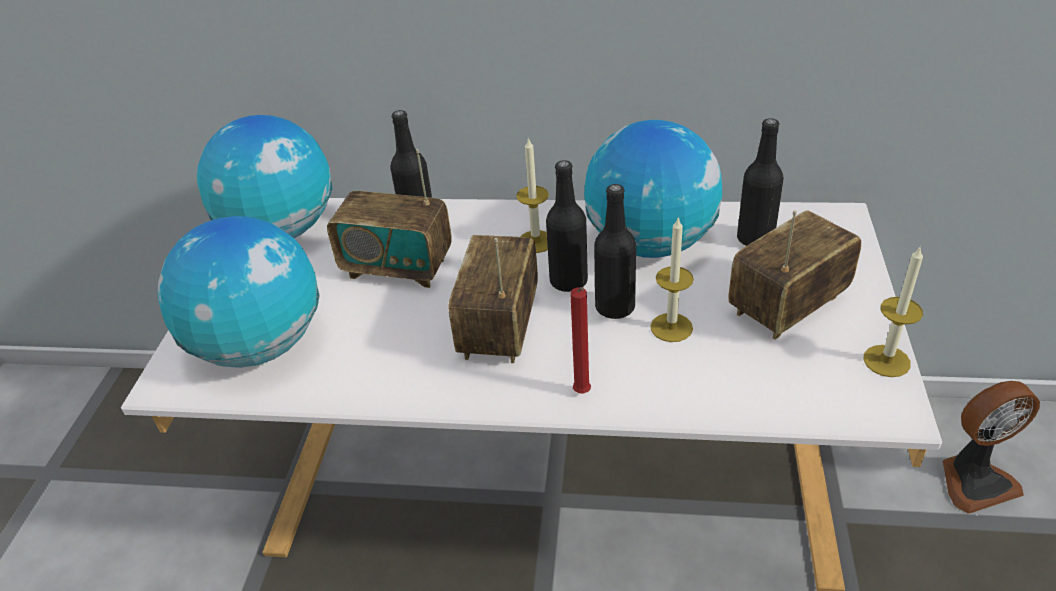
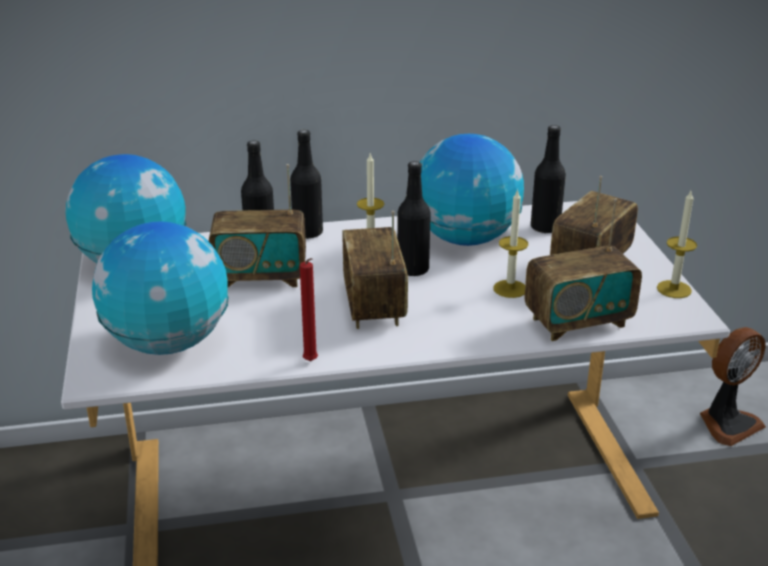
camera: 20 degrees left, 10 degrees down
(582, 394) = (464, 337): red candle -> red candle (311, 362)
(615, 307) = (459, 282): black bottle -> black bottle (308, 233)
(735, 394) = (577, 322): none -> radio

